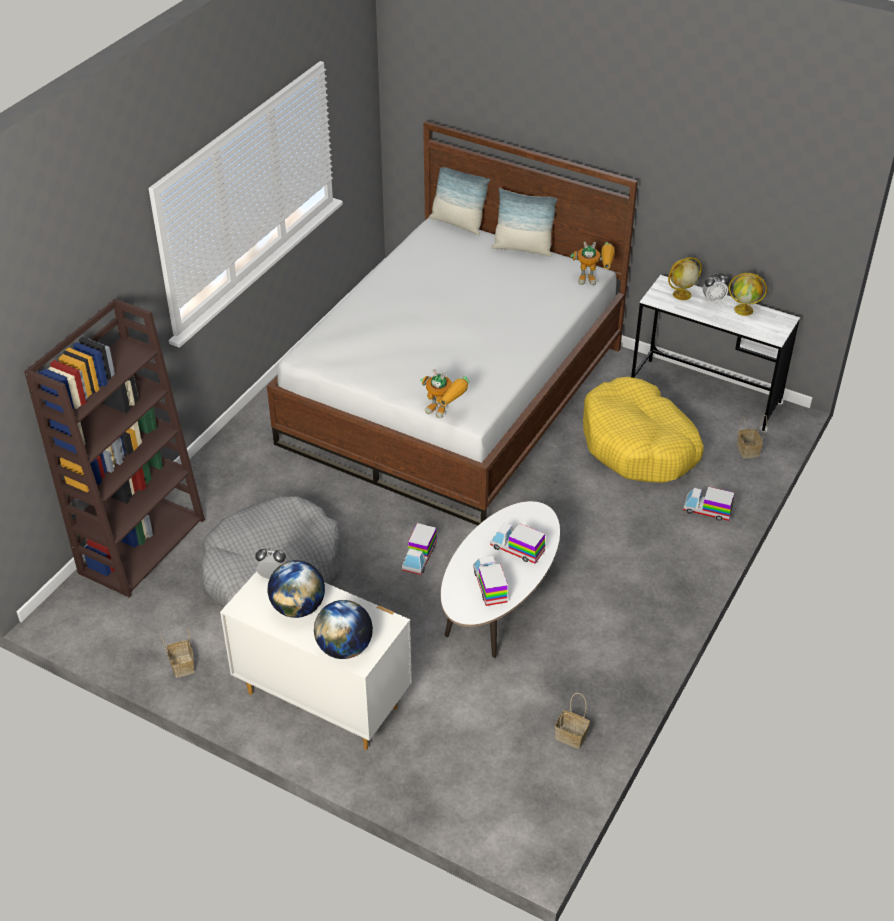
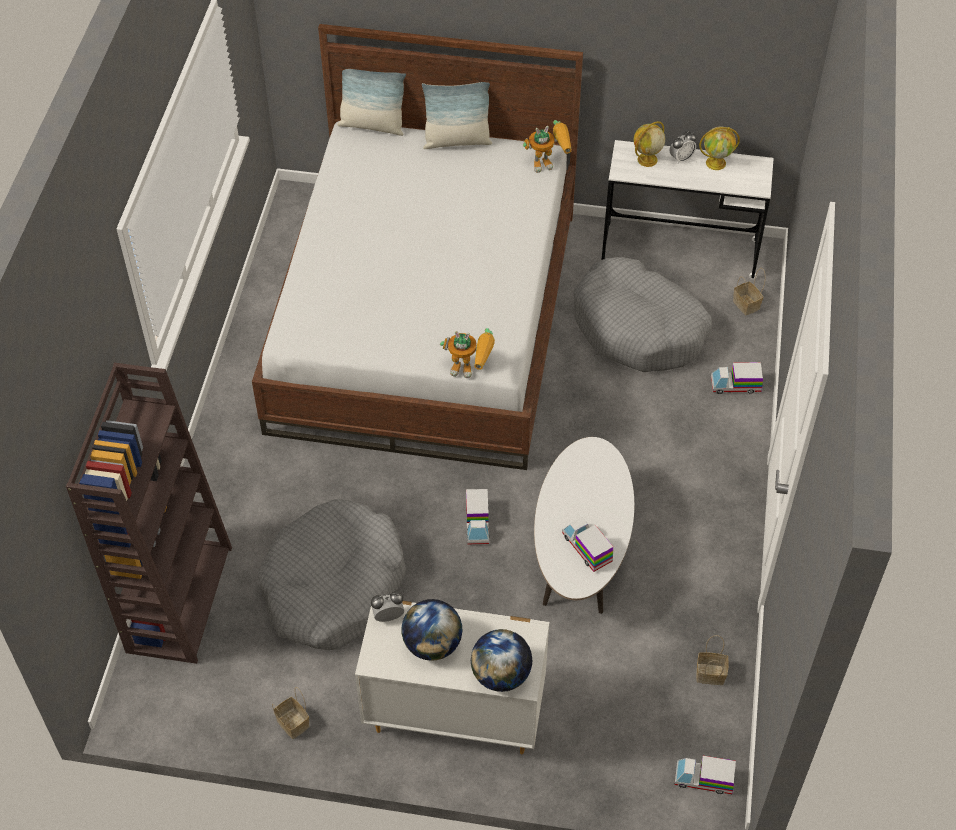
camera: 20 degrees left, 10 degrees up
(517, 549) = (594, 497): toy truck -> toy truck (704, 779)
(639, 445) = (638, 328): yellow dog bed -> grey dog bed

